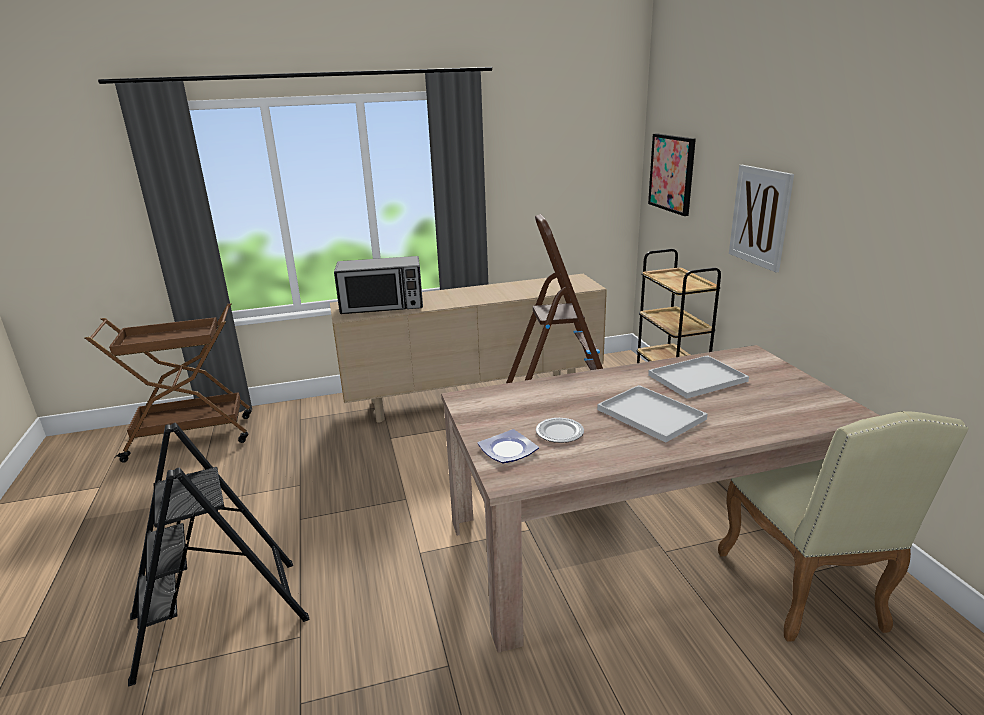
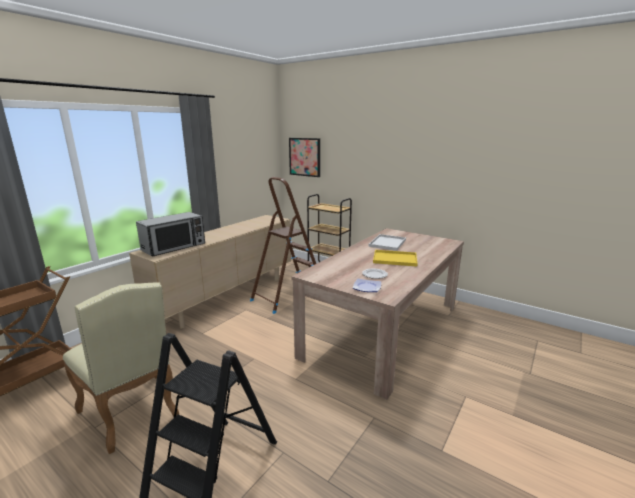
camera: 40 degrees left, 5 degrees down
(653, 414) = (395, 259): white tray -> yellow tray
(760, 217) = (369, 171): picture -> none
(805, 591) = (454, 322): beige chair -> beige chair (133, 413)

